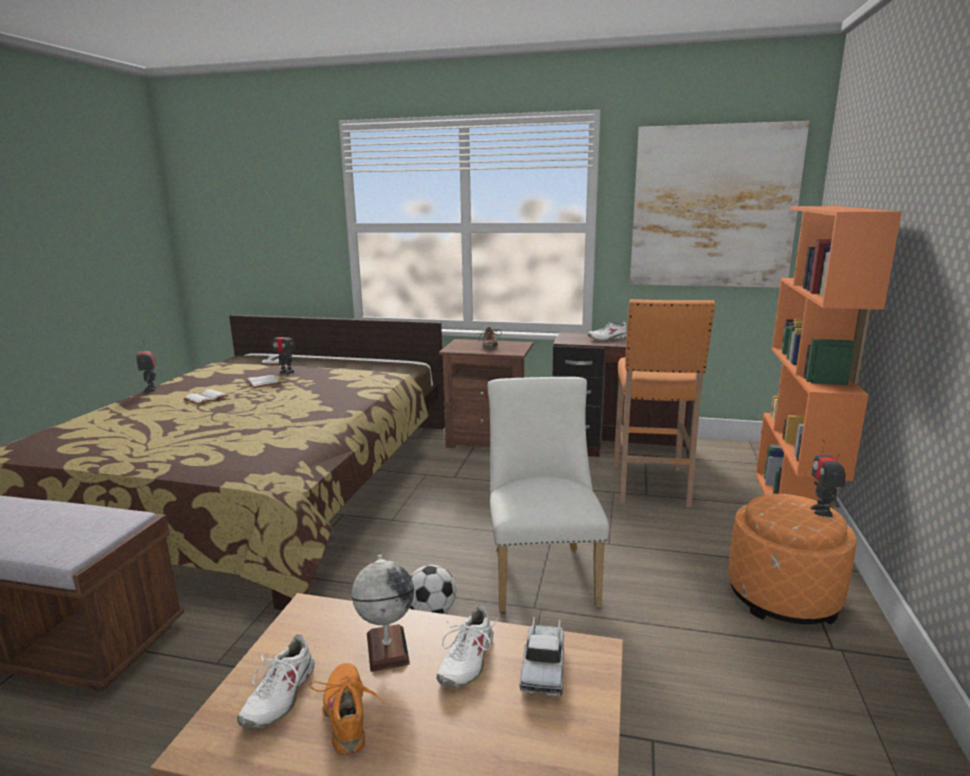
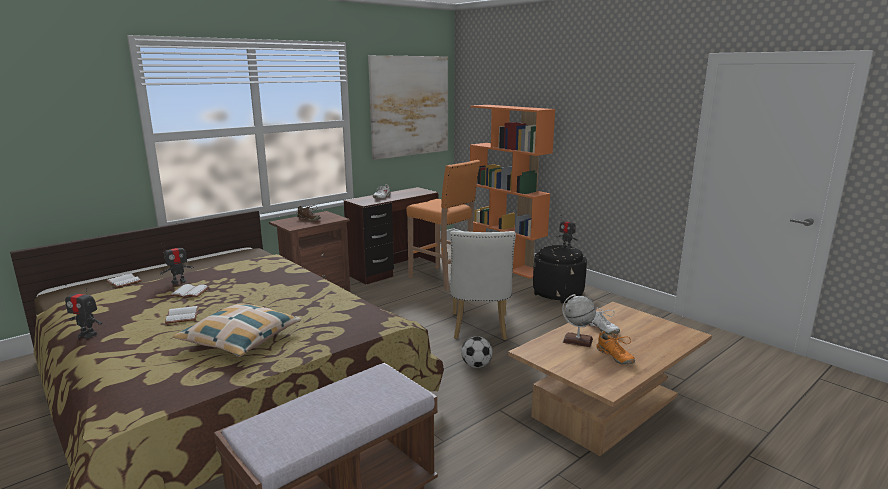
camera: 55 degrees left, 0 degrees up
(166, 432) = (240, 338): none -> pillow
(279, 696) = (590, 368): white shoe -> none
(348, 715) = (614, 357): orange shoe -> orange shoe turned 135 degrees counterclockwise
(542, 572) = (479, 329): white chair -> white chair turned 120 degrees counterclockwise
(543, 666) = (616, 317): toy truck -> none
(783, 596) = (558, 293): orange ottoman -> black ottoman

